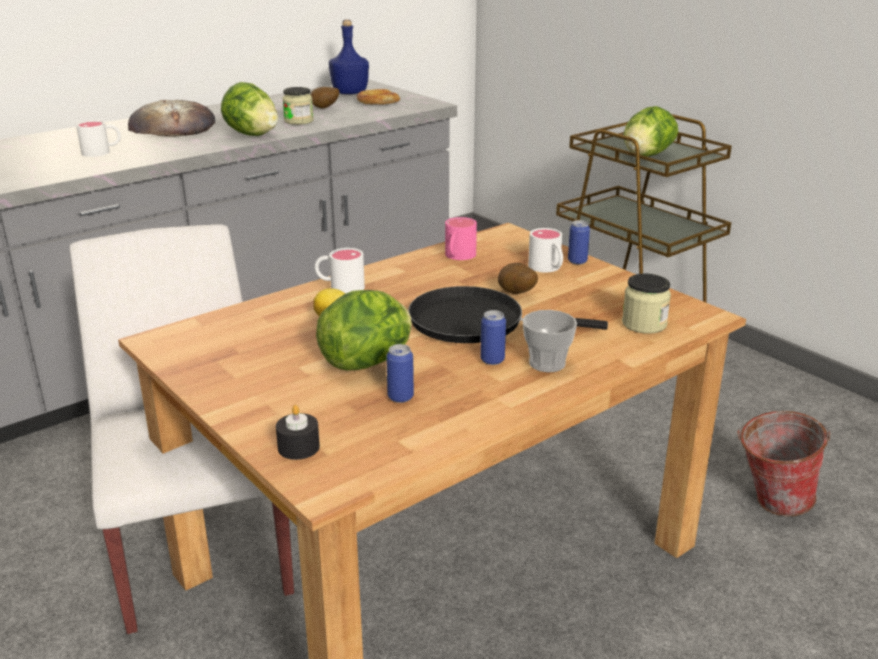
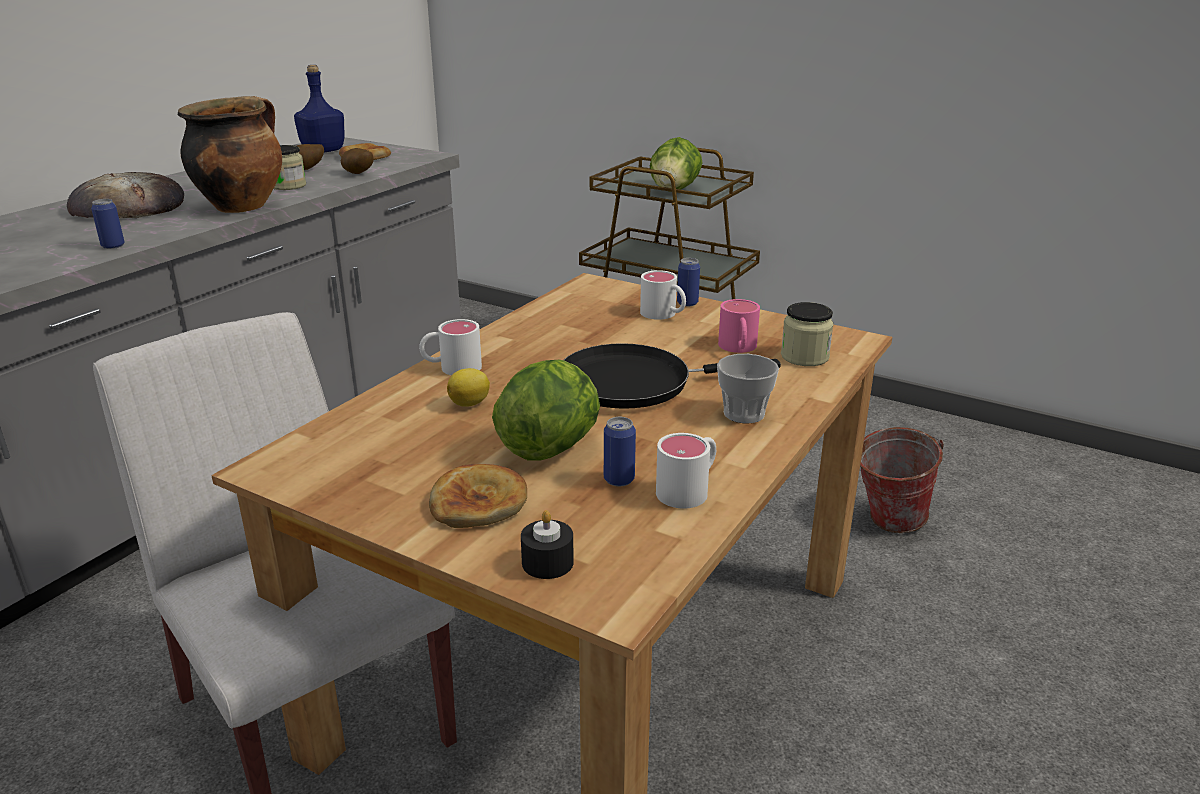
camera: 20 degrees left, 0 degrees up
(102, 152) = (54, 244): white mug -> white mug (689, 489)
(252, 134) = (242, 206): lettuce -> cooking pot
(283, 393) = (478, 502): none -> bread
(458, 257) = (559, 315): pink mug -> pink mug (738, 348)
(492, 360) = (685, 420): can -> can (113, 246)
(516, 294) = (653, 346): potato -> potato (358, 174)

